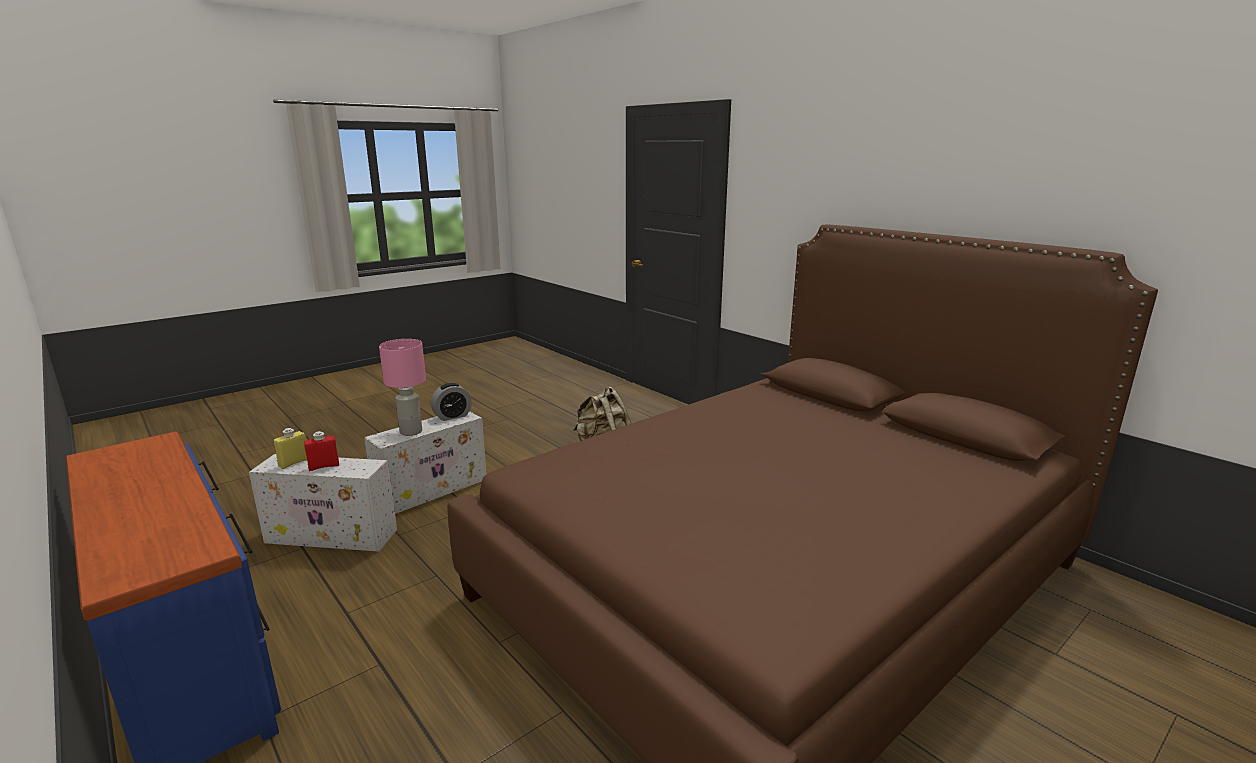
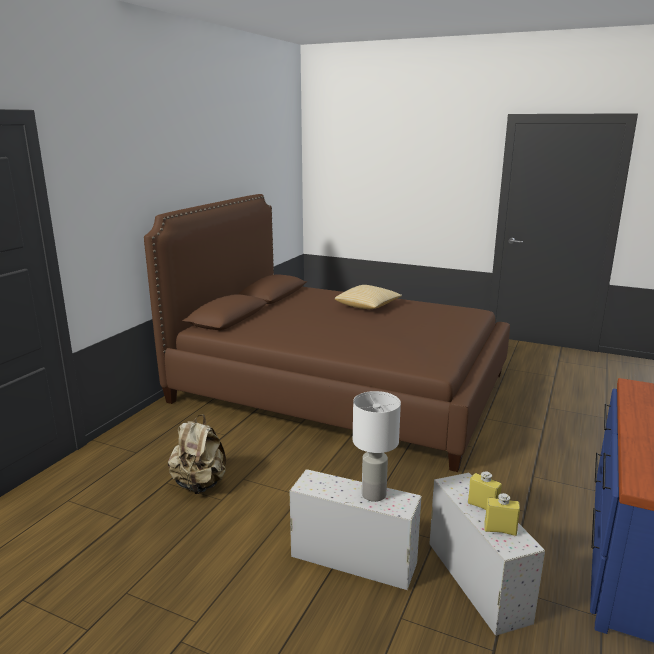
camera: 115 degrees left, 0 degrees up
(324, 466) = (483, 506): red bottle -> yellow bottle
(411, 431) = (373, 495): pink table lamp -> white table lamp
(452, 416) = (317, 487): alarm clock -> none
(861, 500) = (368, 307): none -> pillow

